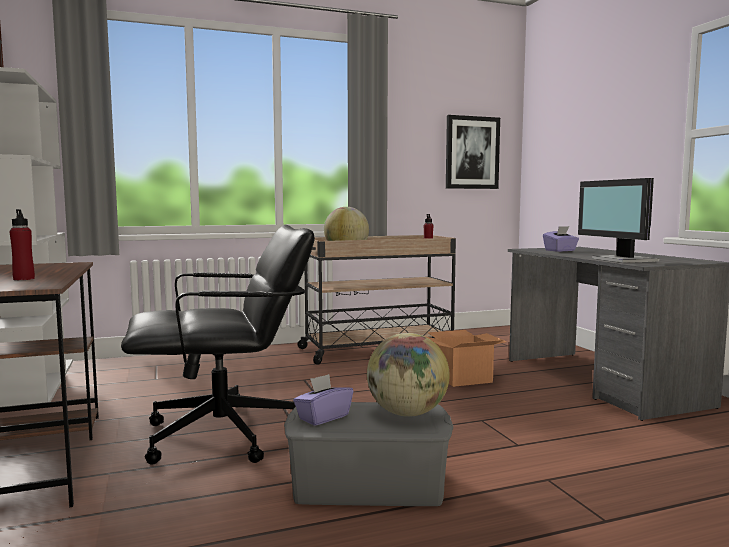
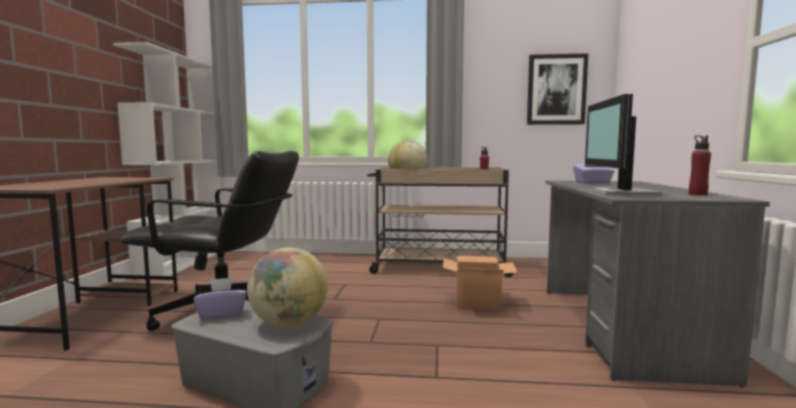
camera: 25 degrees right, 0 degrees up
(24, 279) = (70, 184): red bottle -> red bottle (697, 194)

